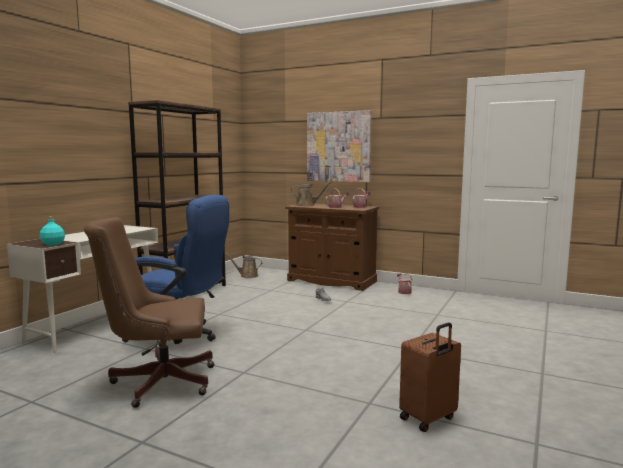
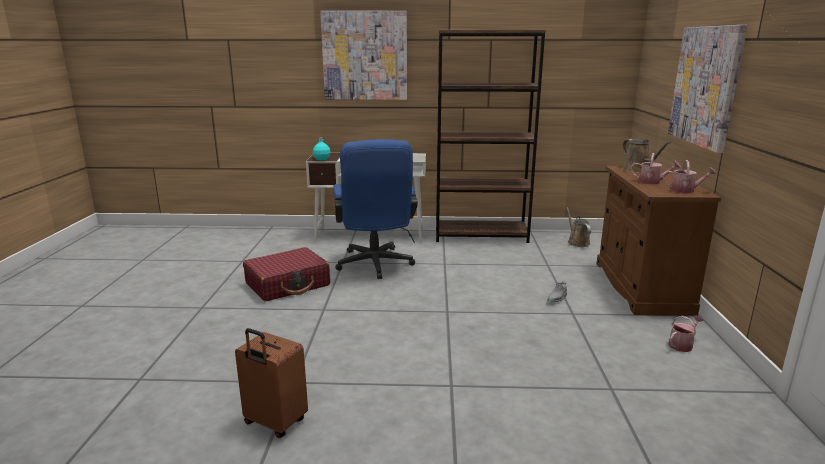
camera: 65 degrees right, 10 degrees up
(59, 122) = (365, 56): none -> picture
(157, 381) = (288, 284): brown office chair -> red suitcase

